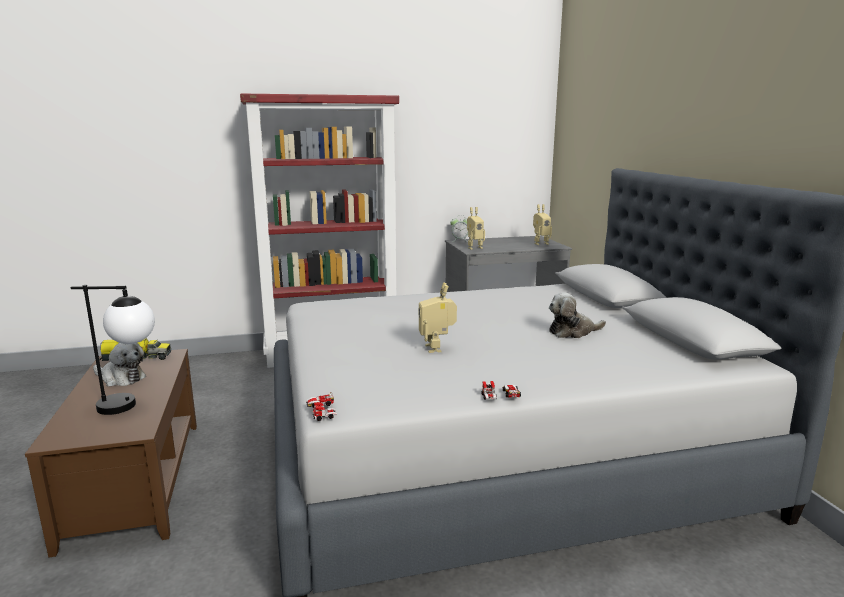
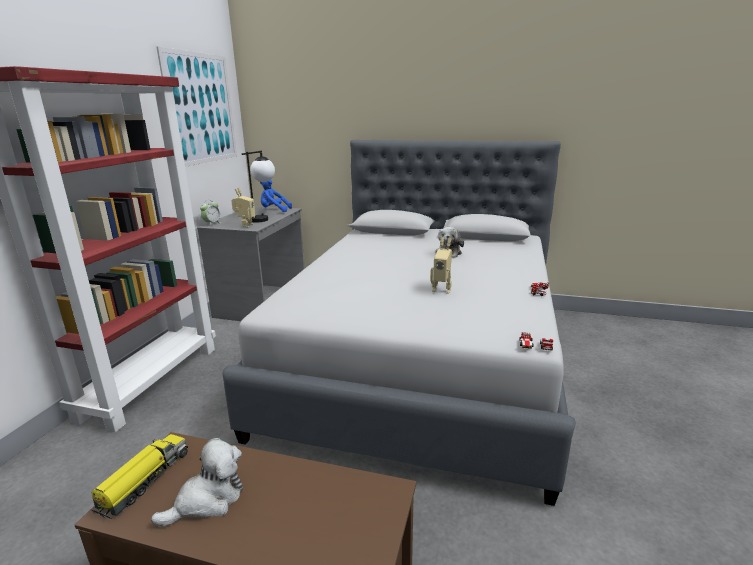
camera: 60 degrees left, 5 degrees up
(131, 406) = (314, 493): table lamp -> table lamp (264, 218)
(485, 125) = (201, 109): none -> picture
(540, 243) = (274, 210): toy robot -> blue plush toy

